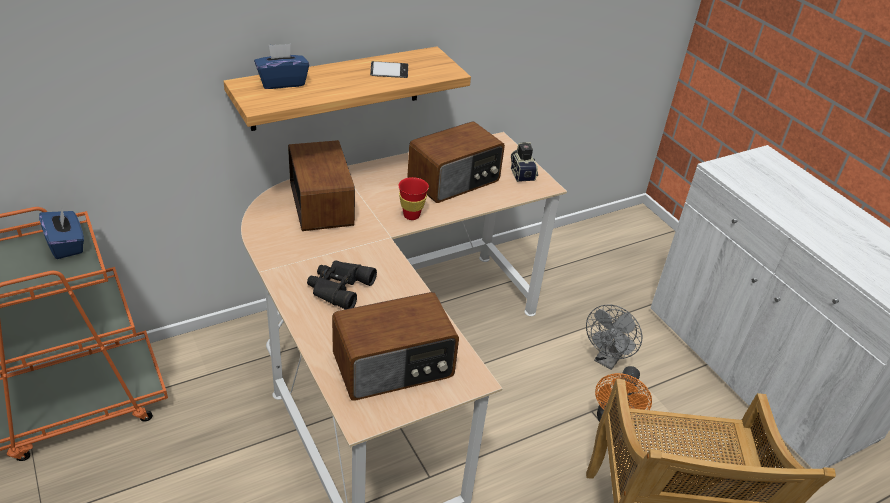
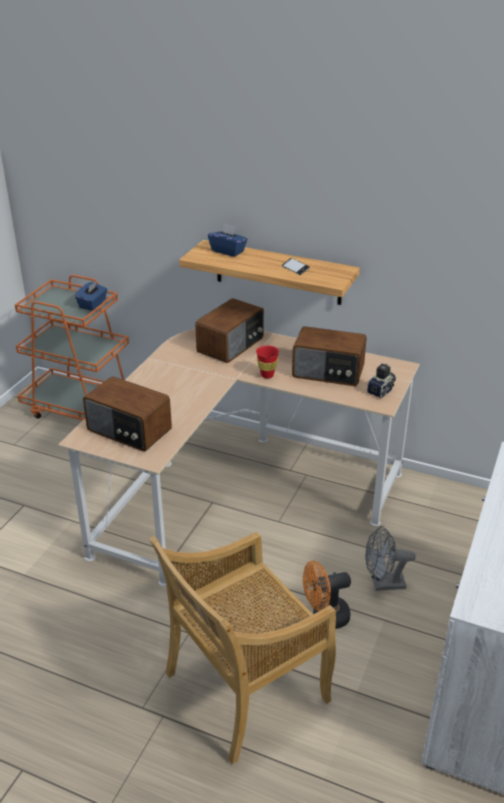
camera: 55 degrees right, 5 degrees down
(338, 287) = (167, 385): black binoculars -> none

